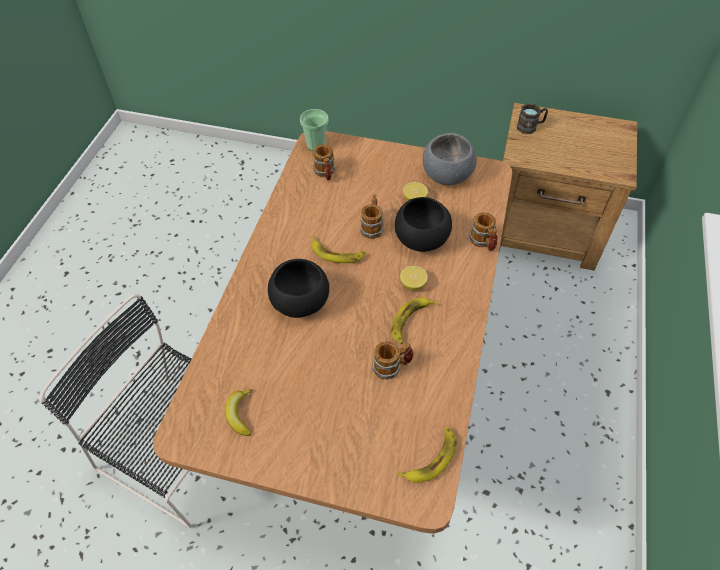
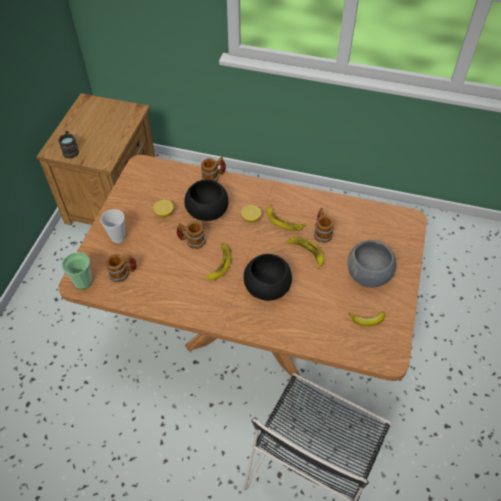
camera: 90 degrees left, 0 degrees up
(375, 164) = (118, 238): none -> cup
(431, 458) = (384, 216): banana -> banana (306, 252)
(447, 175) = (140, 192): grey bowl -> grey bowl (368, 274)

